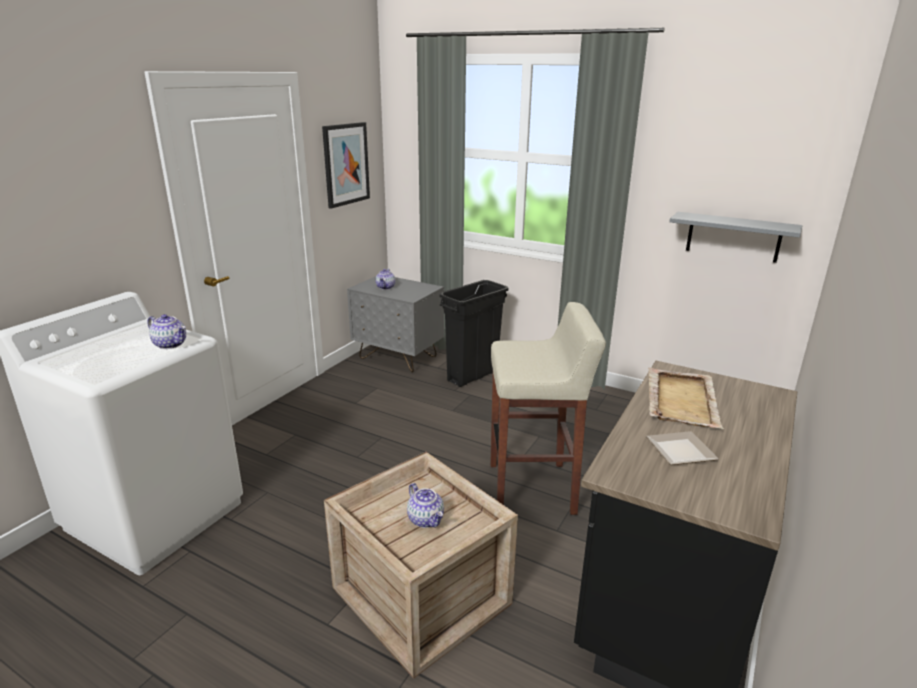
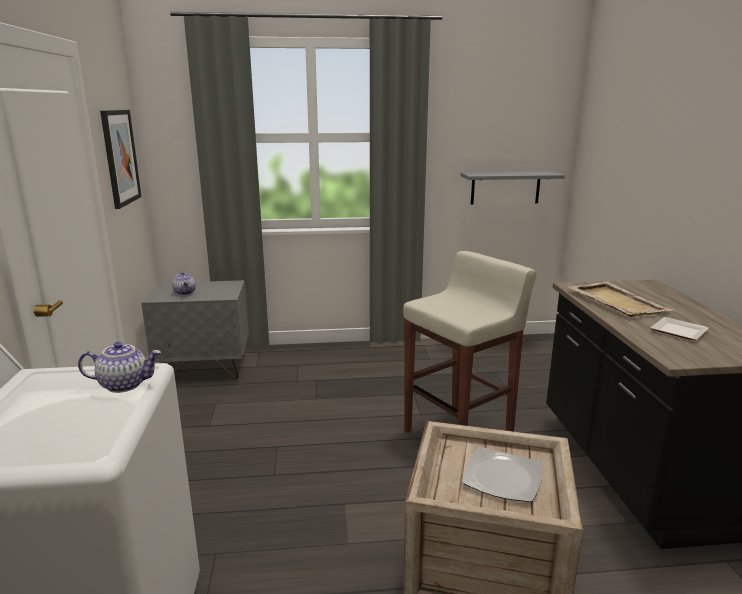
camera: 35 degrees left, 5 degrees down
(426, 519) = (502, 477): teapot -> plate
(472, 376) = (298, 364): black trash can -> none

